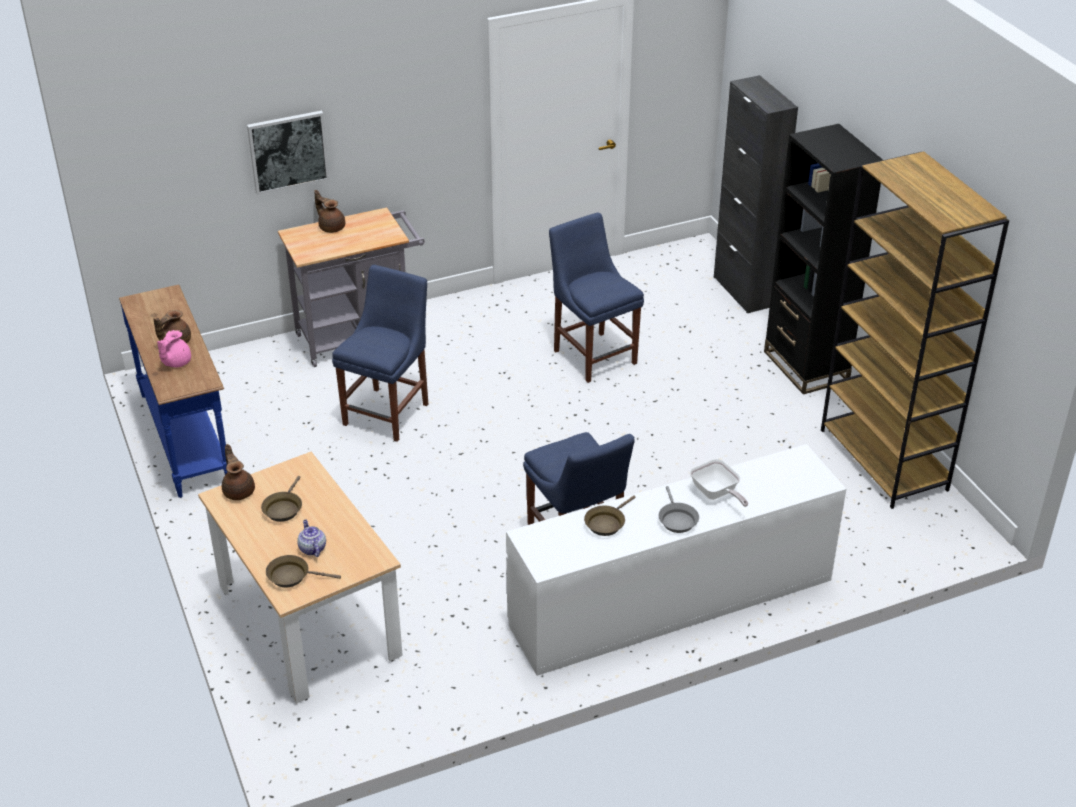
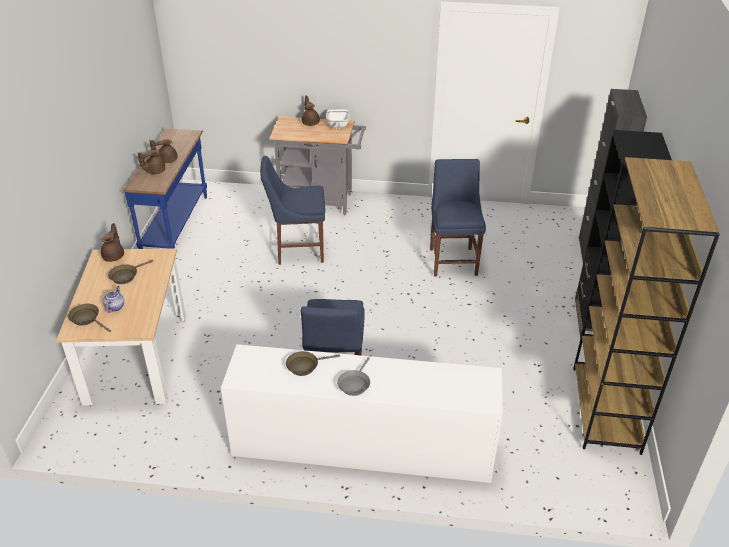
camera: 30 degrees right, 0 degrees up
(175, 362) = (154, 171): pink teapot -> brown teapot
(288, 151) = (290, 64): picture -> none
(389, 412) = (297, 251): blue chair -> blue chair turned 150 degrees counterclockwise
(716, 494) = (400, 377): frying pan -> frying pan (338, 126)

